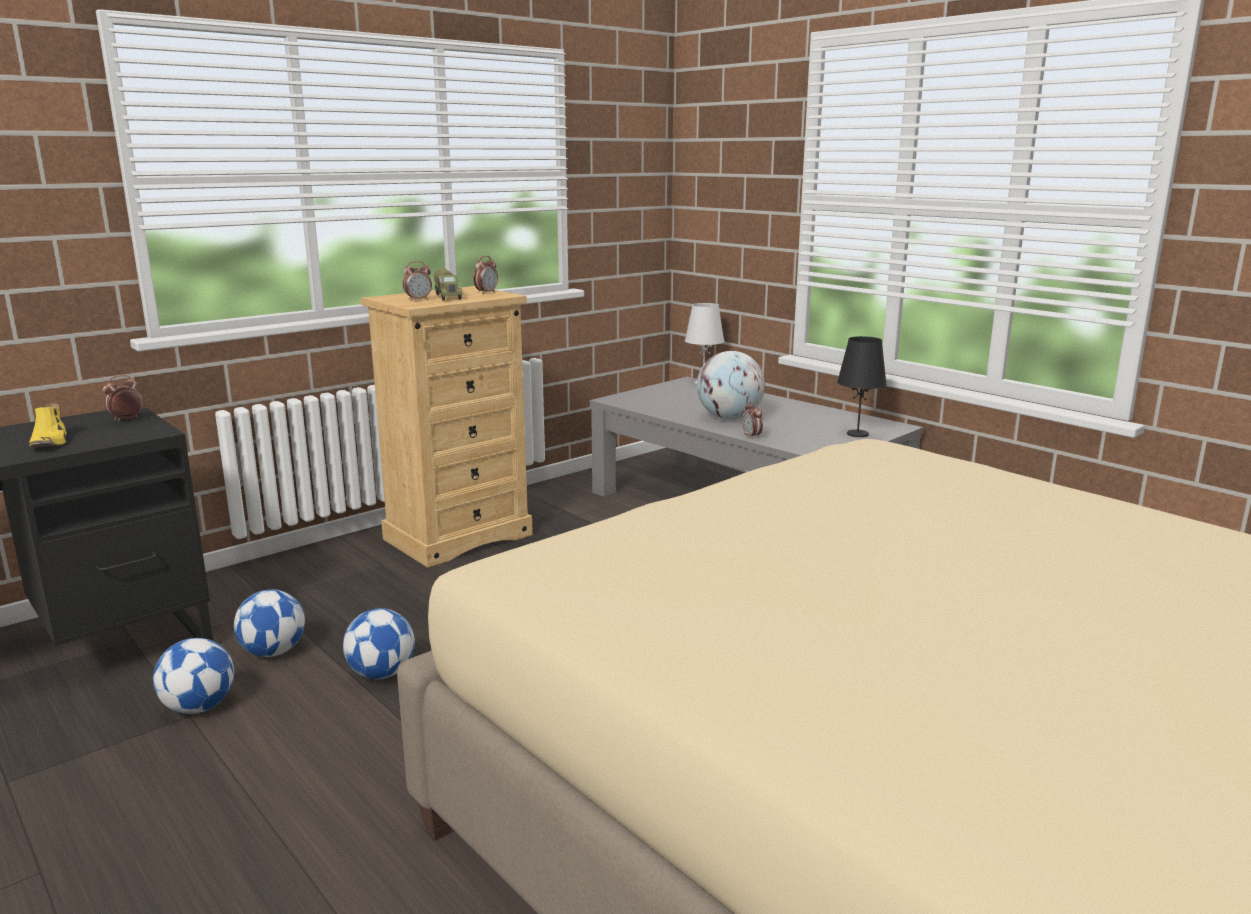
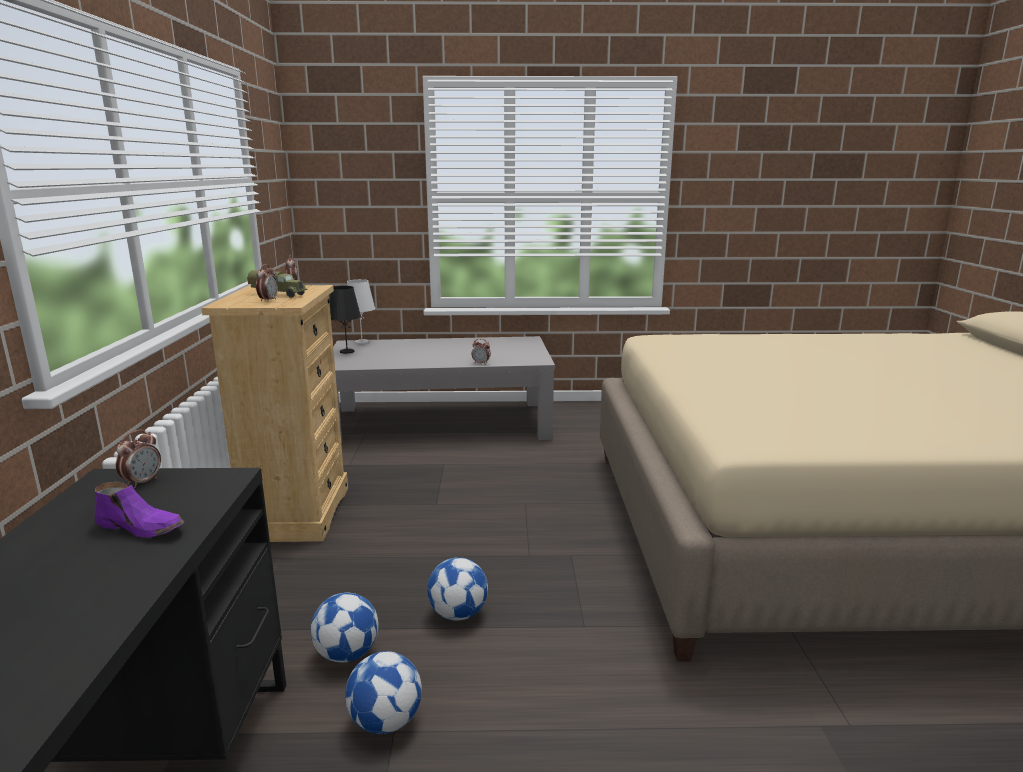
camera: 50 degrees left, 0 degrees up
(50, 442) = (142, 527): yellow shoe -> purple shoe
(126, 419) = (142, 482): alarm clock -> alarm clock turned 150 degrees counterclockwise
(729, 418) = (439, 357): globe -> none
(857, 434) = (524, 347): black table lamp -> black table lamp (347, 351)

